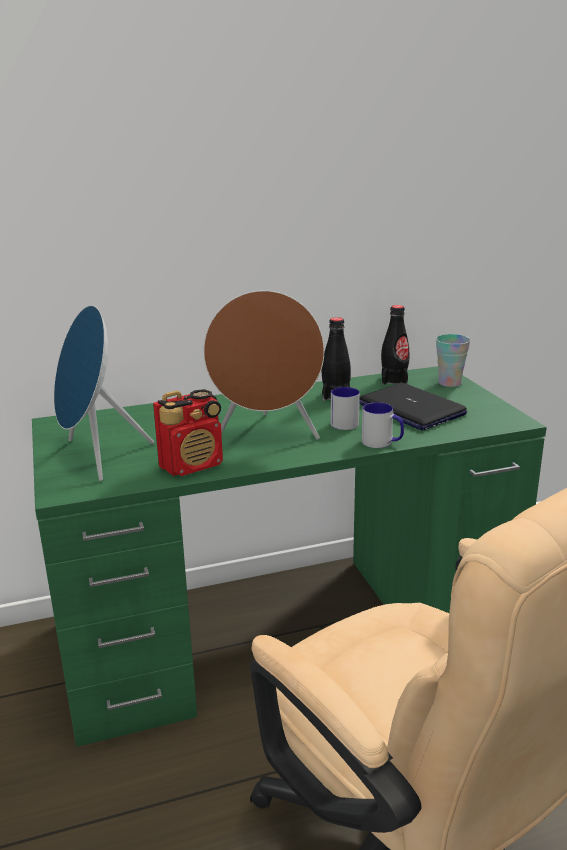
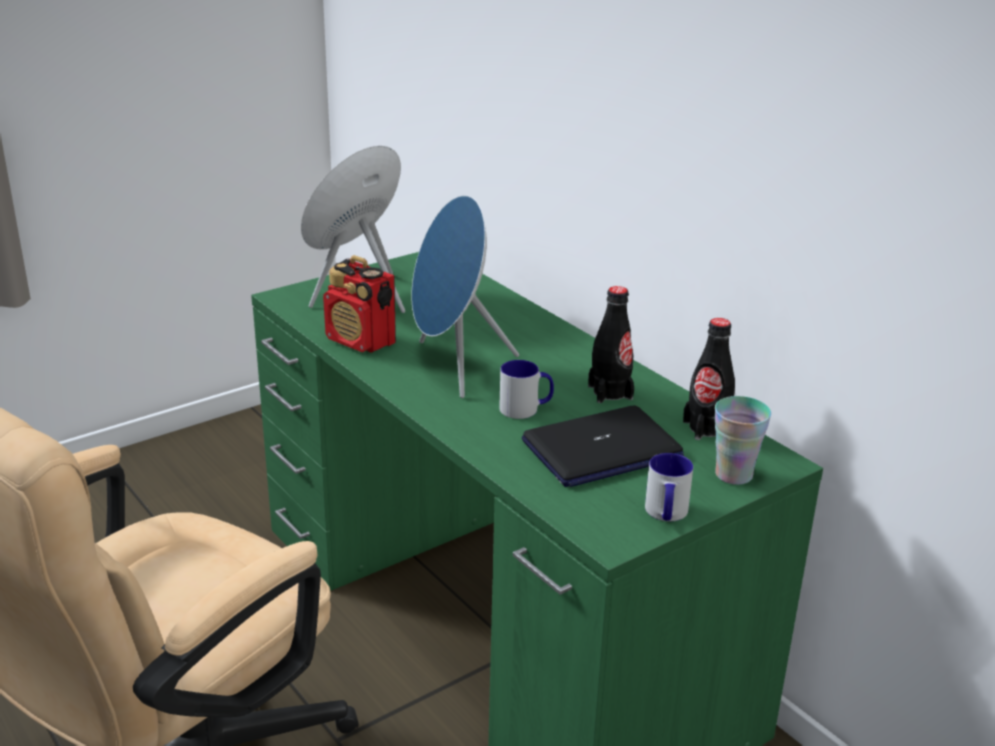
camera: 70 degrees right, 5 degrees up
(267, 436) = (454, 367): brown speaker -> blue speaker
(382, 443) = (473, 440): mug -> mug (666, 514)
(410, 409) = (601, 450): laptop -> laptop turned 150 degrees counterclockwise

